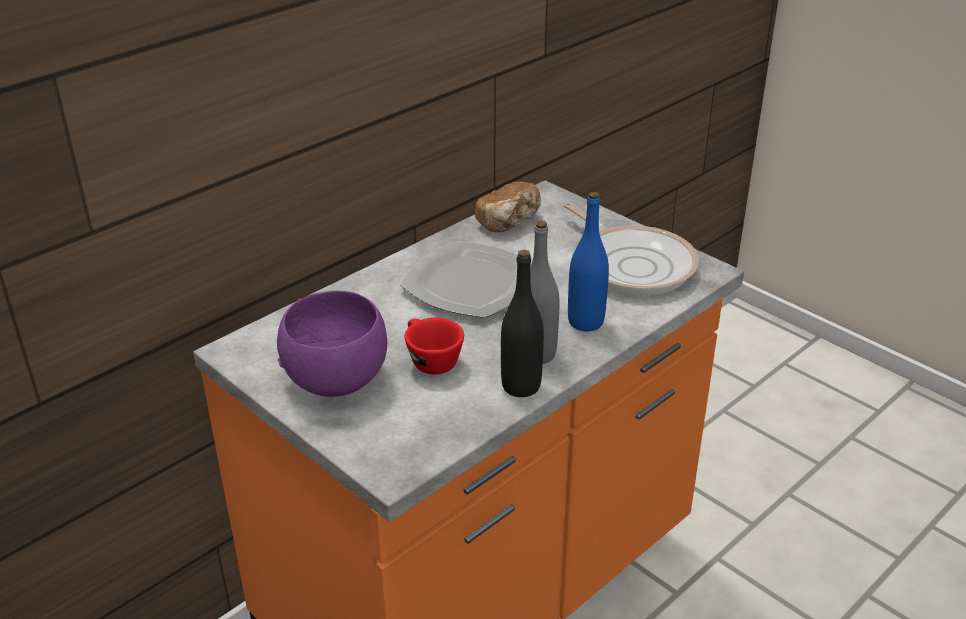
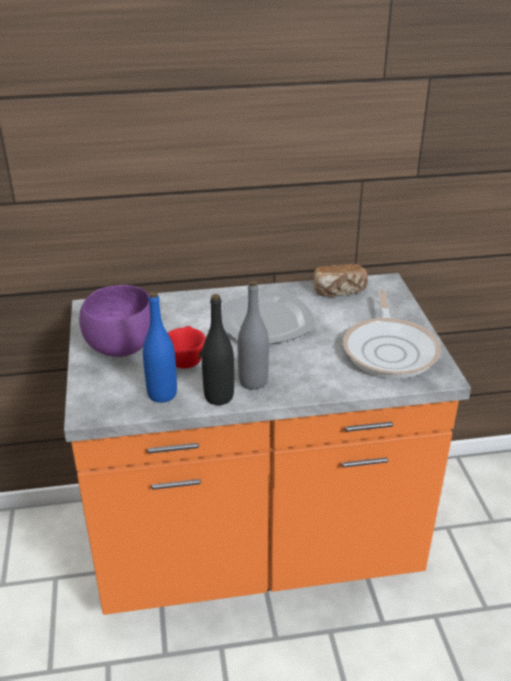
camera: 35 degrees right, 0 degrees up
(585, 322) = (309, 375): blue bottle -> blue bottle (162, 394)

